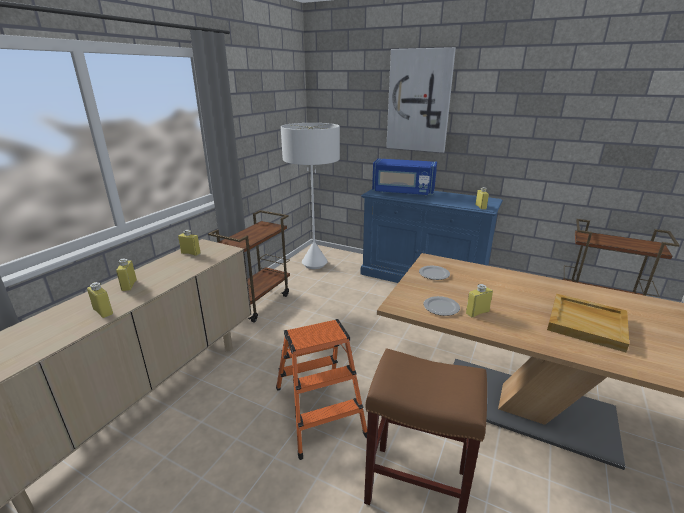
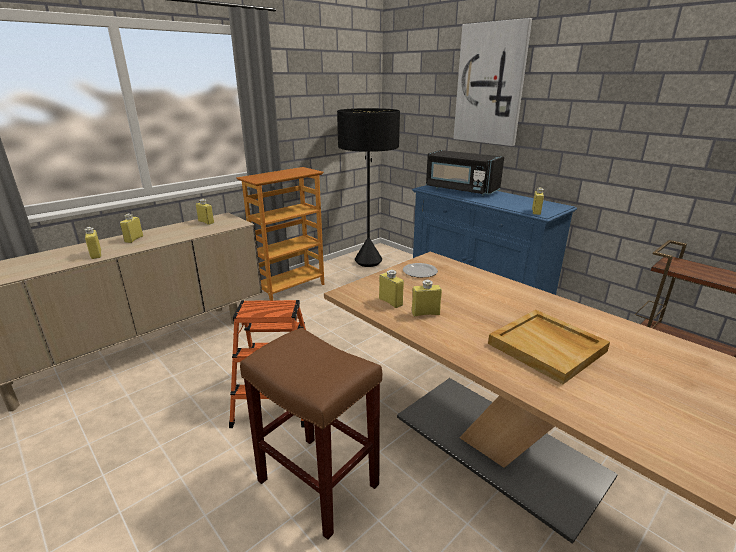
camera: 20 degrees right, 0 degrees up
(259, 303) = (290, 288): brown cart -> bookcase
(314, 264) = (368, 262): white floor lamp -> black floor lamp
(403, 192) = (461, 190): blue microwave -> black microwave
(440, 307) = (390, 302): plate -> yellow bottle

